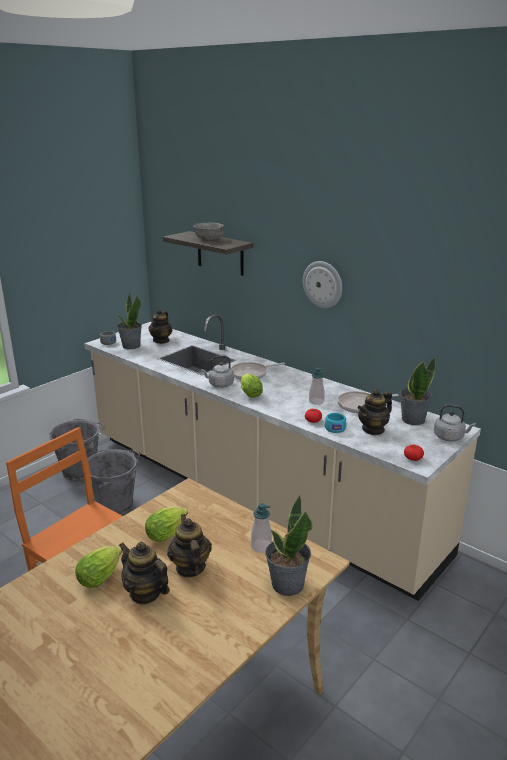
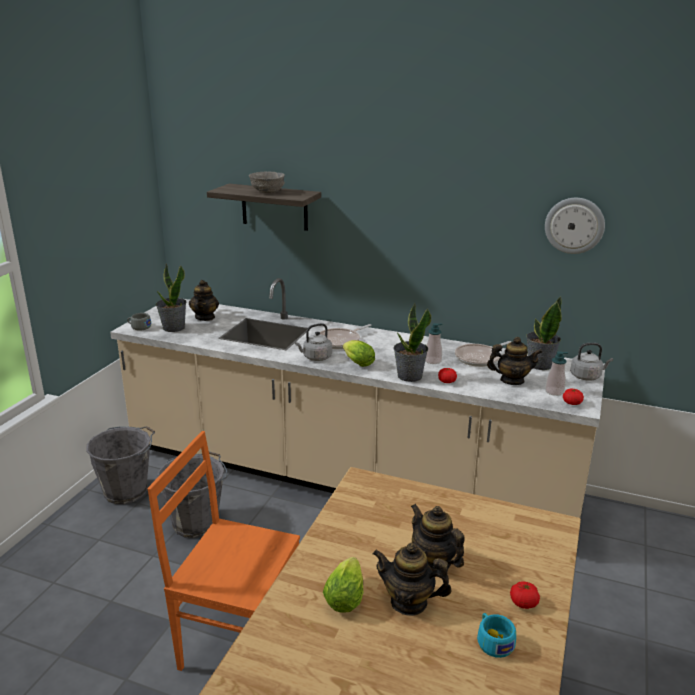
camera: 20 degrees left, 0 degrees up
(168, 533) = (380, 531): lettuce -> none
(236, 618) = (523, 603): none -> tomato
(261, 546) = (486, 523): soap dispenser -> soap dispenser (554, 392)
(287, 584) = (543, 555): potted plant -> potted plant (409, 376)
(323, 284) = (415, 232): wall clock -> wall clock (574, 225)
(335, 427) = (474, 385): turquoise cup -> turquoise cup (493, 641)
(373, 429) = (512, 380): teapot -> teapot turned 120 degrees counterclockwise

